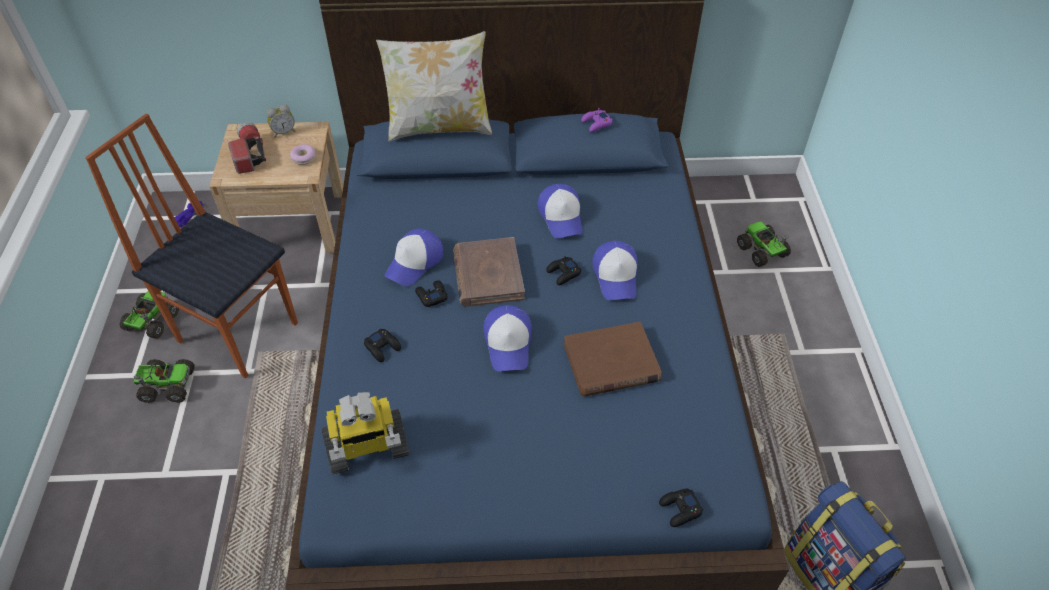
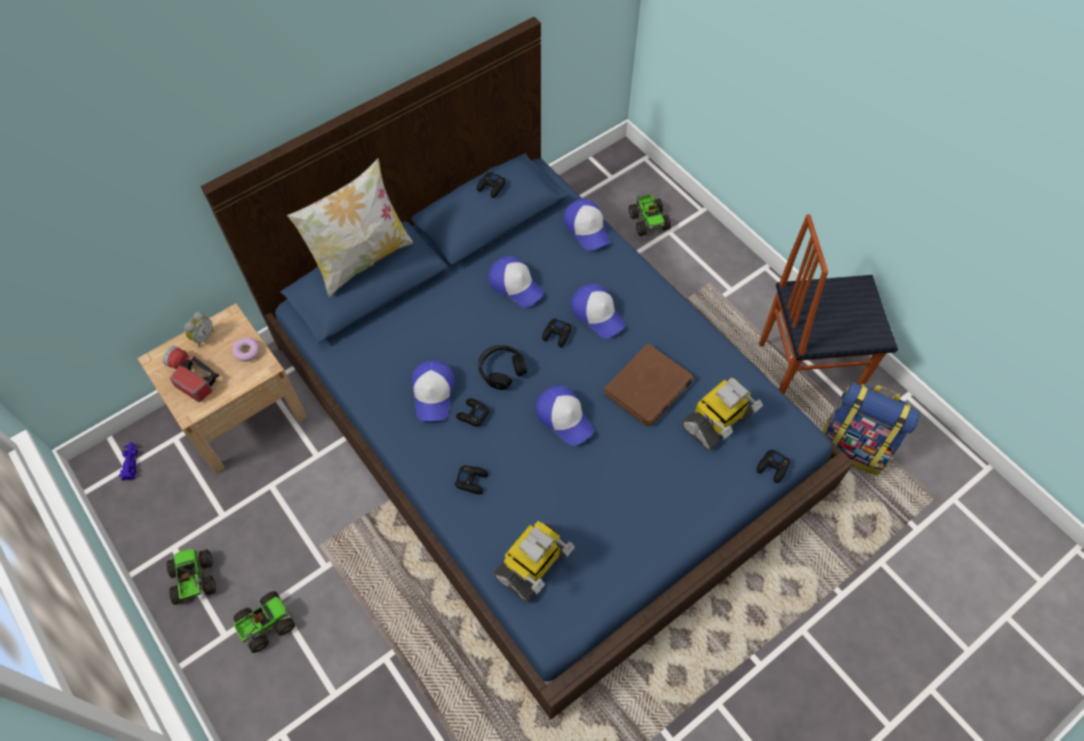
camera: 35 degrees left, 10 degrees up
(238, 330) = (283, 538): chair -> chair (804, 368)
(488, 275) = (501, 370): brown book -> black headphones
(596, 124) = (491, 187): purple game controller -> black game controller
(655, 432) = (717, 422): none -> toy robot
(667, 204) = (587, 228): none -> cap
(762, 251) = (648, 221): toy truck -> toy truck turned 135 degrees counterclockwise

